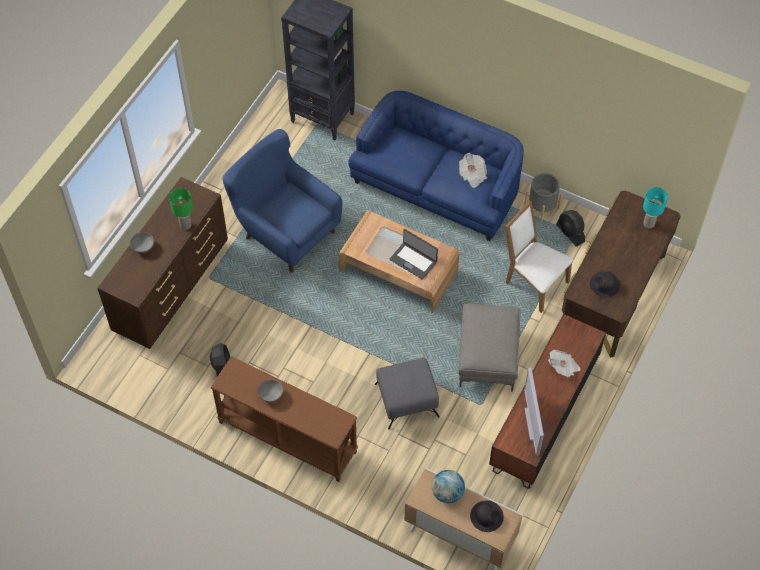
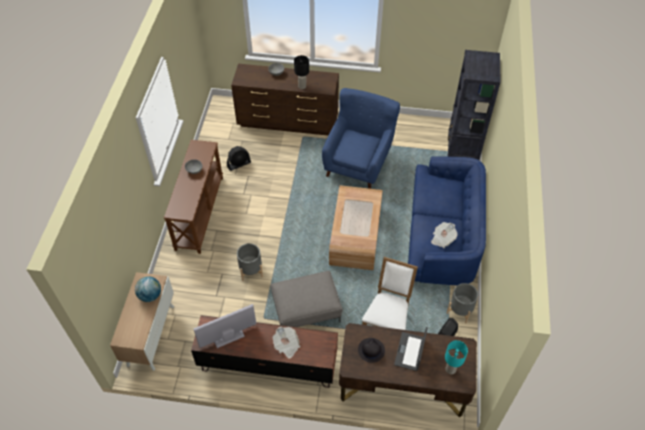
camera: 70 degrees right, 5 degrees down
(185, 225) = (302, 86): green table lamp -> black table lamp
(406, 400) = (251, 270): grey ottoman -> grey planter
(413, 260) = (352, 228): laptop -> laptop (410, 351)
(486, 516) = (137, 326): black hat -> none

